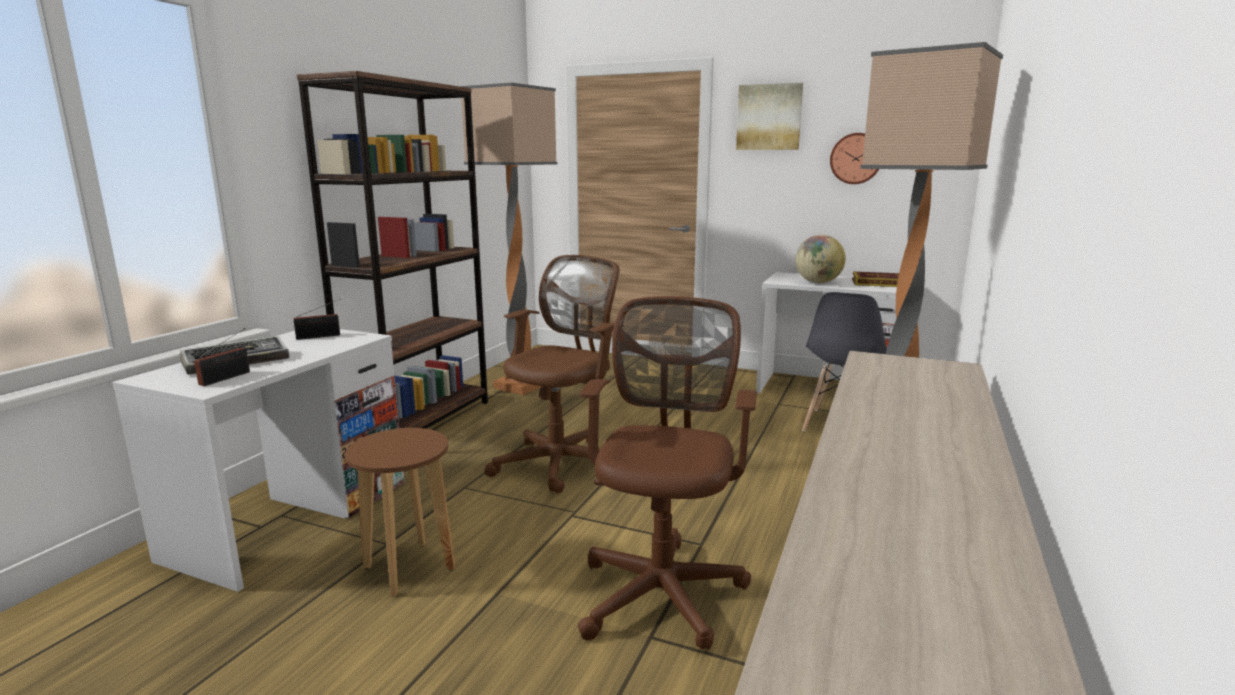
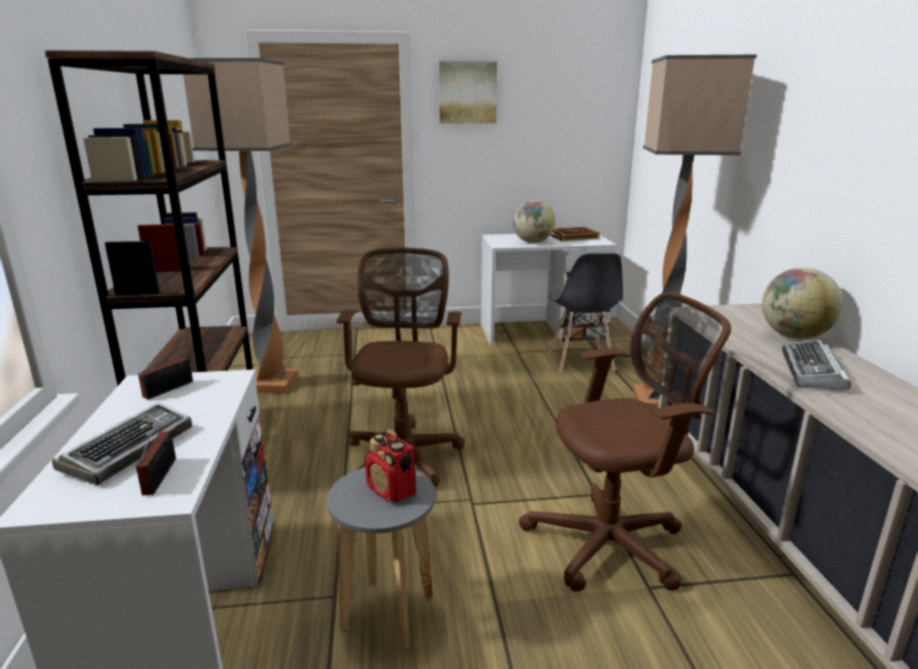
camera: 30 degrees left, 5 degrees up
(406, 446) = (391, 491): none -> radio
(409, 569) = (388, 612): brown stool -> grey stool
(662, 589) = (613, 543): brown office chair -> brown office chair turned 90 degrees clockwise
(856, 158) = (543, 130): wall clock -> none
(893, 428) = (812, 372): none -> keyboard
(951, 397) = (794, 336): none -> globe

